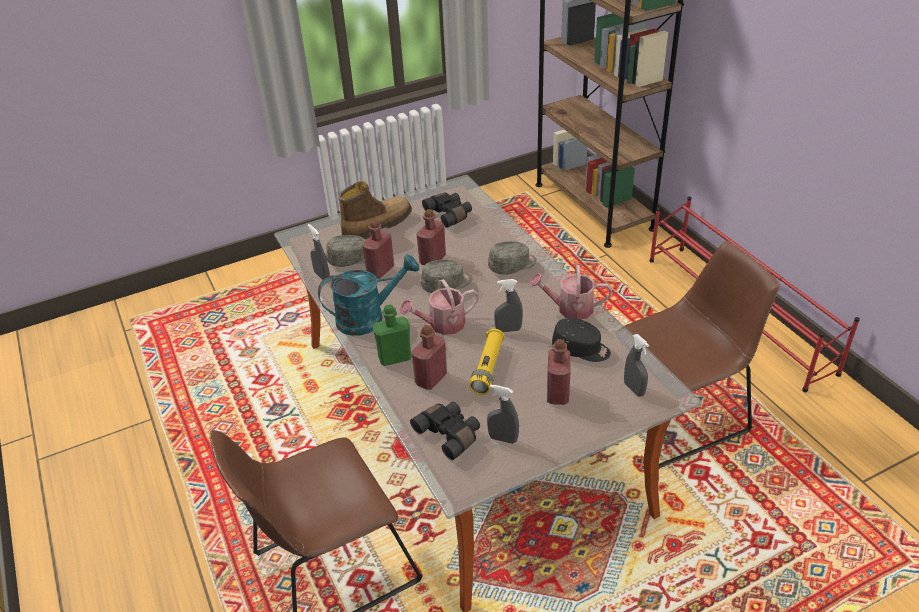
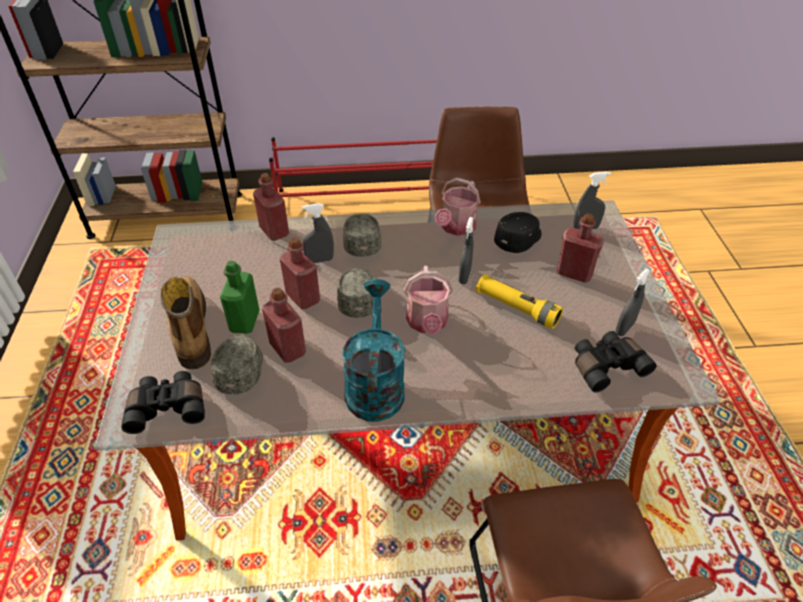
camera: 70 degrees left, 5 degrees up
(322, 276) = (252, 411): grey spray bottle -> grey spray bottle (319, 260)
(395, 358) = (463, 378): green bottle -> green bottle (245, 321)
(431, 379) = (514, 357): red bottle -> red bottle (274, 231)
(450, 214) = (226, 259): black binoculars -> black binoculars (168, 407)

